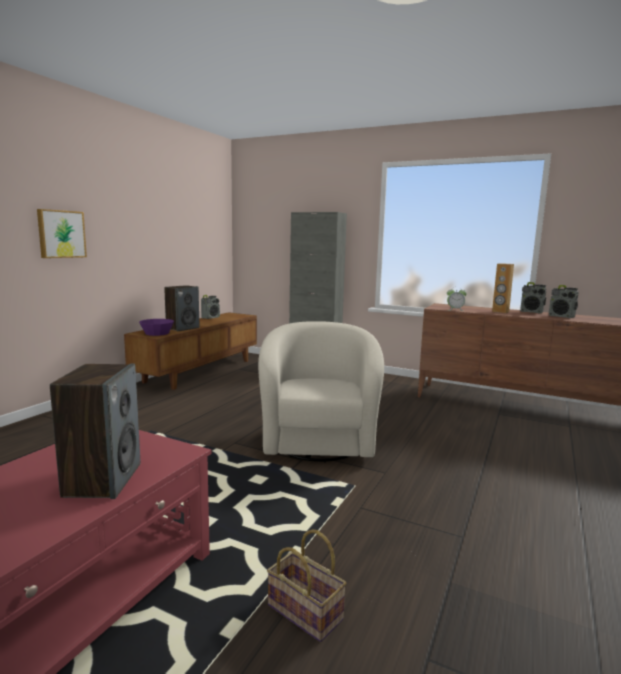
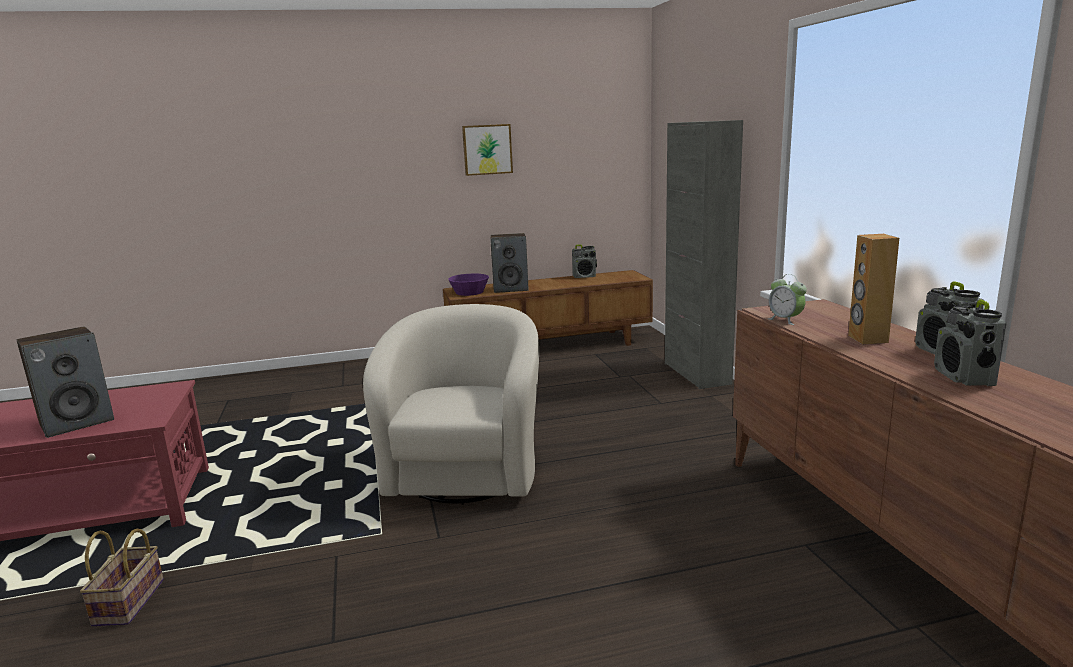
camera: 50 degrees right, 5 degrees up
(61, 234) = (364, 177): picture -> picture (487, 149)
(318, 441) = (466, 471): beige armchair -> beige armchair turned 45 degrees counterclockwise

